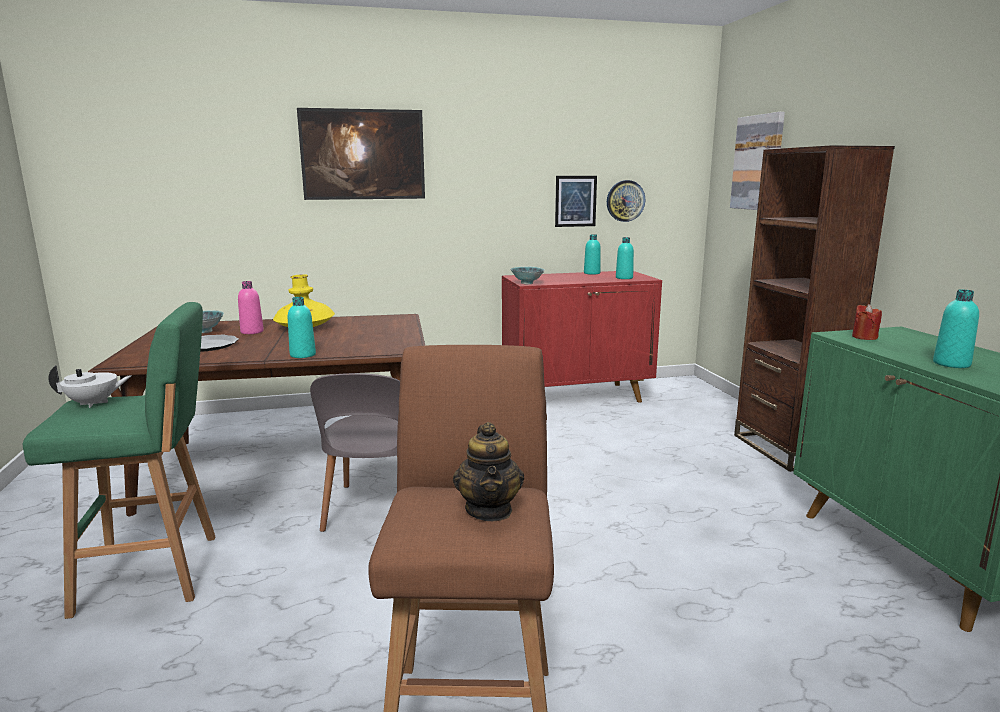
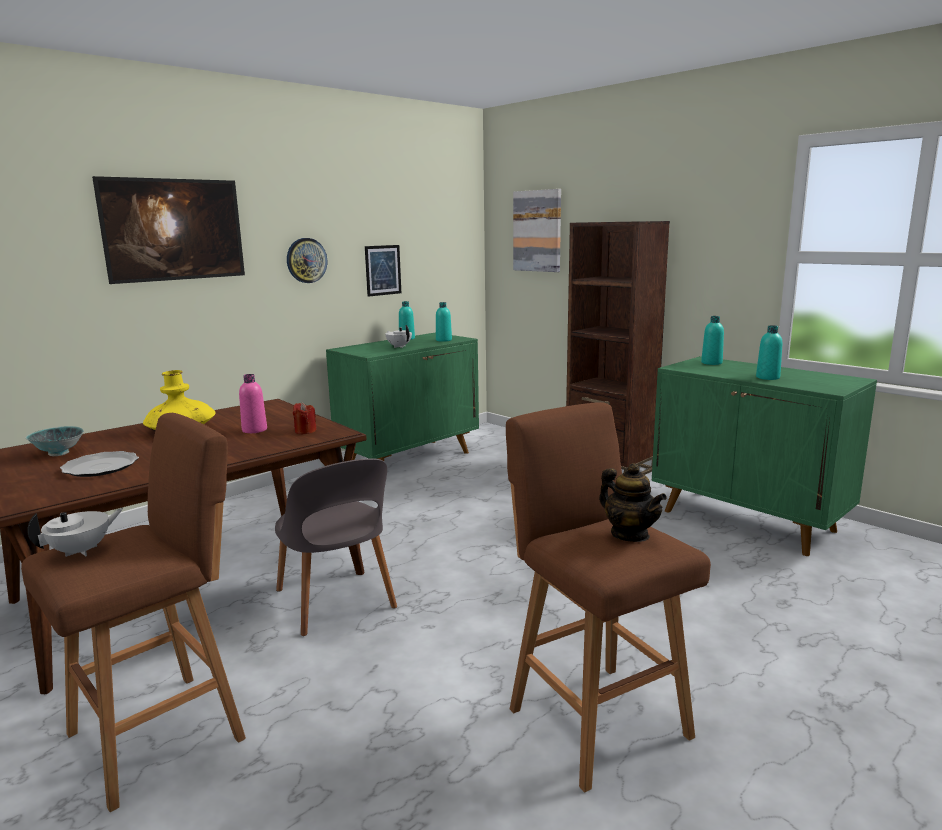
camera: 30 degrees left, 0 degrees up
(154, 573) = (162, 733): green stool -> brown stool
(252, 332) = (125, 444): pink bottle -> pink bottle (254, 430)
(303, 355) = (241, 456): turquoise bottle -> turquoise bottle (711, 363)
(527, 283) = (368, 354): bowl -> none
(569, 279) = (399, 346): none -> white teapot
(577, 397) = (410, 459): red cabinet -> green cabinet
(625, 201) = (423, 267): wall clock -> wall clock (306, 260)
(864, 337) = (694, 367): red candle -> red candle (305, 431)

